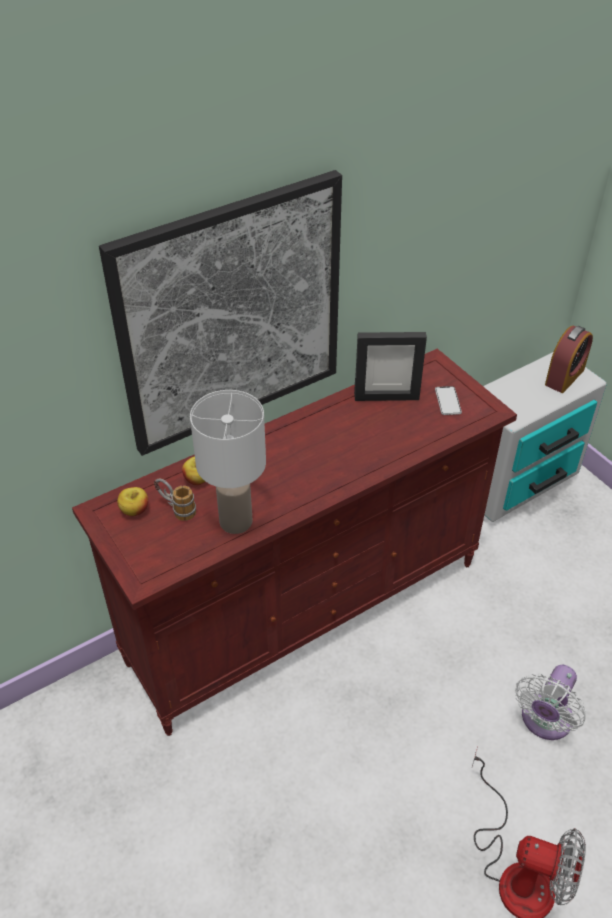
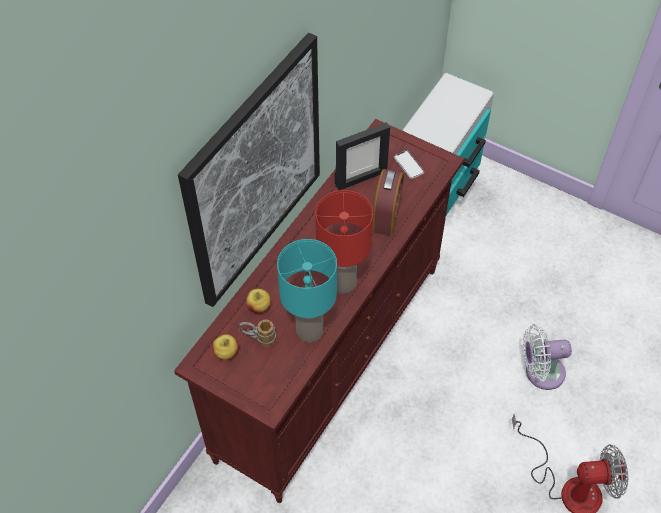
camera: 25 degrees left, 10 degrees up
(236, 522) = (310, 331): white table lamp -> turquoise table lamp
(303, 488) = (343, 282): none -> red table lamp
(544, 721) = (540, 372): white fan -> white fan turned 75 degrees clockwise
(564, 377) = (461, 98): alarm clock -> alarm clock (387, 215)

